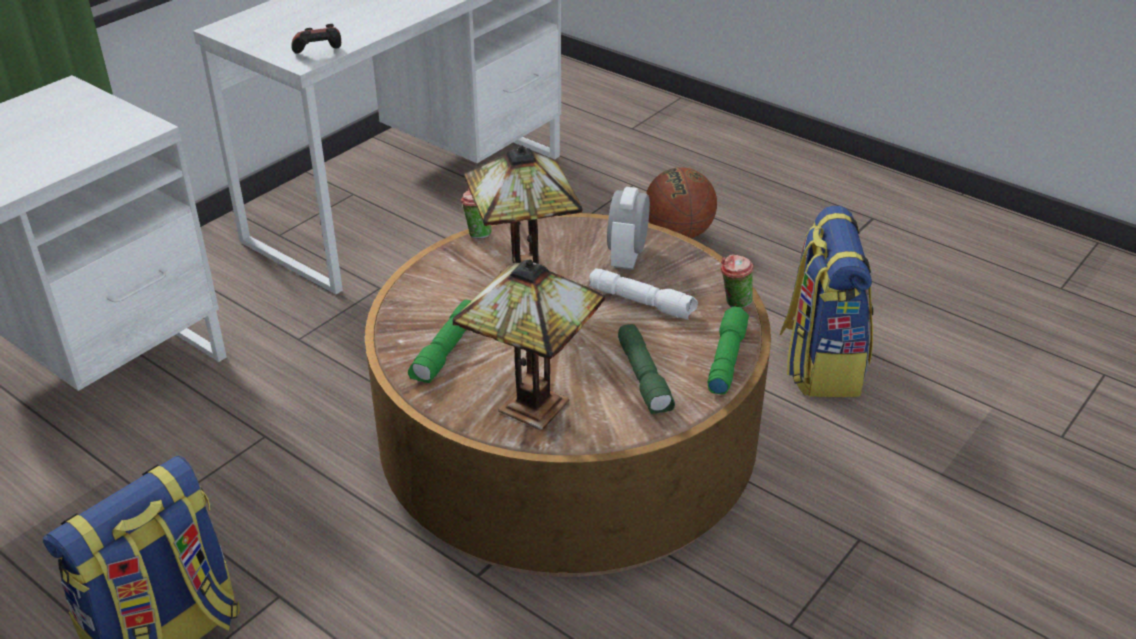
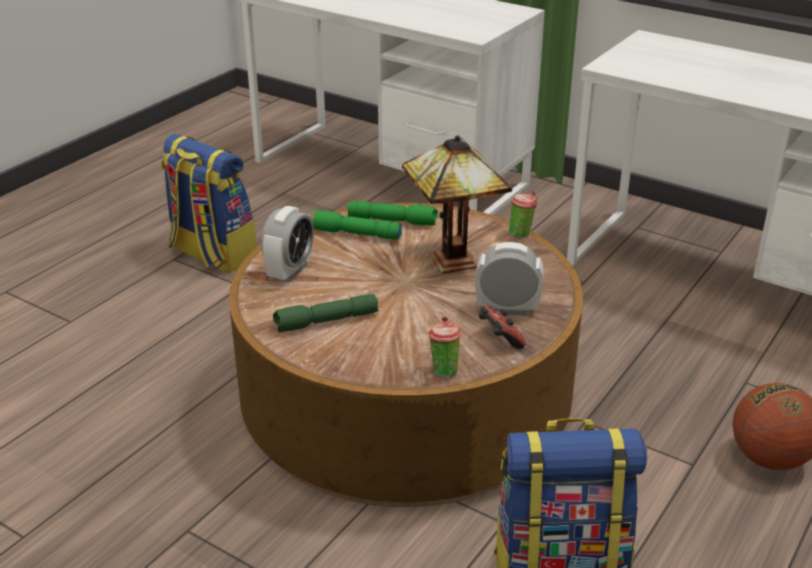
camera: 85 degrees right, 5 degrees down
(319, 54) = (621, 70): game controller -> game controller (499, 339)
(528, 406) = (290, 271): table lamp -> alarm clock
(642, 302) = (436, 319): white flashlight -> none
(725, 358) = (356, 364): green flashlight -> green flashlight (393, 221)

